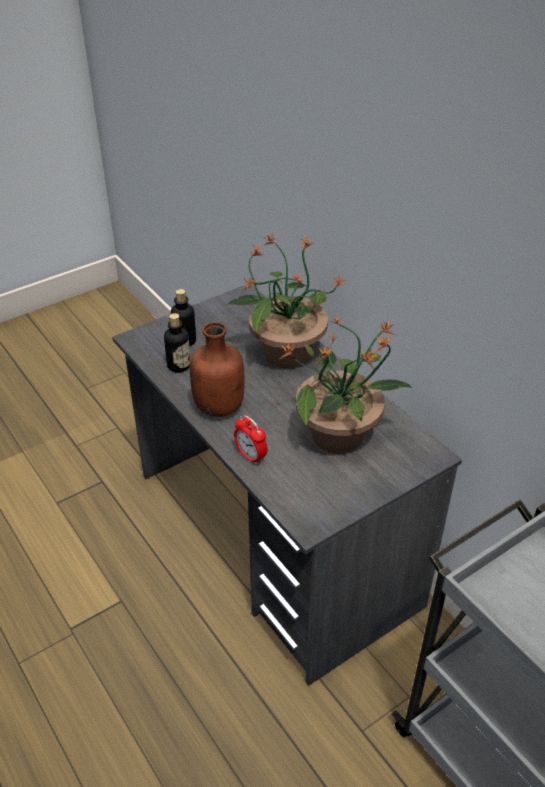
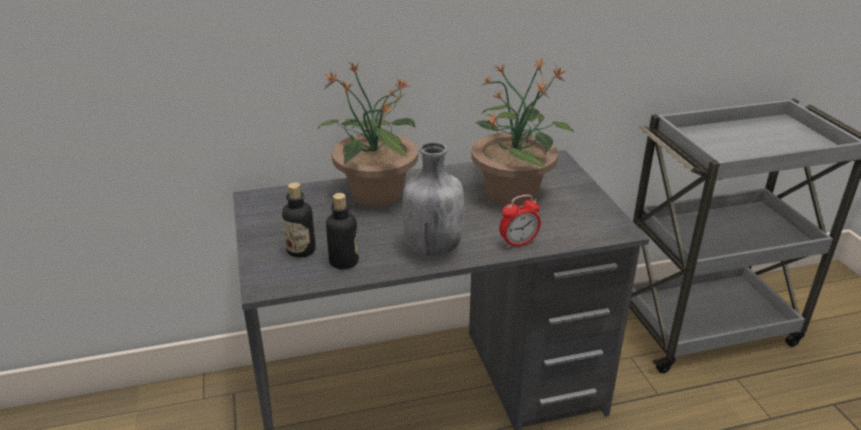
camera: 70 degrees left, 10 degrees down
(219, 406) = (432, 247): brown bottle -> grey bottle

